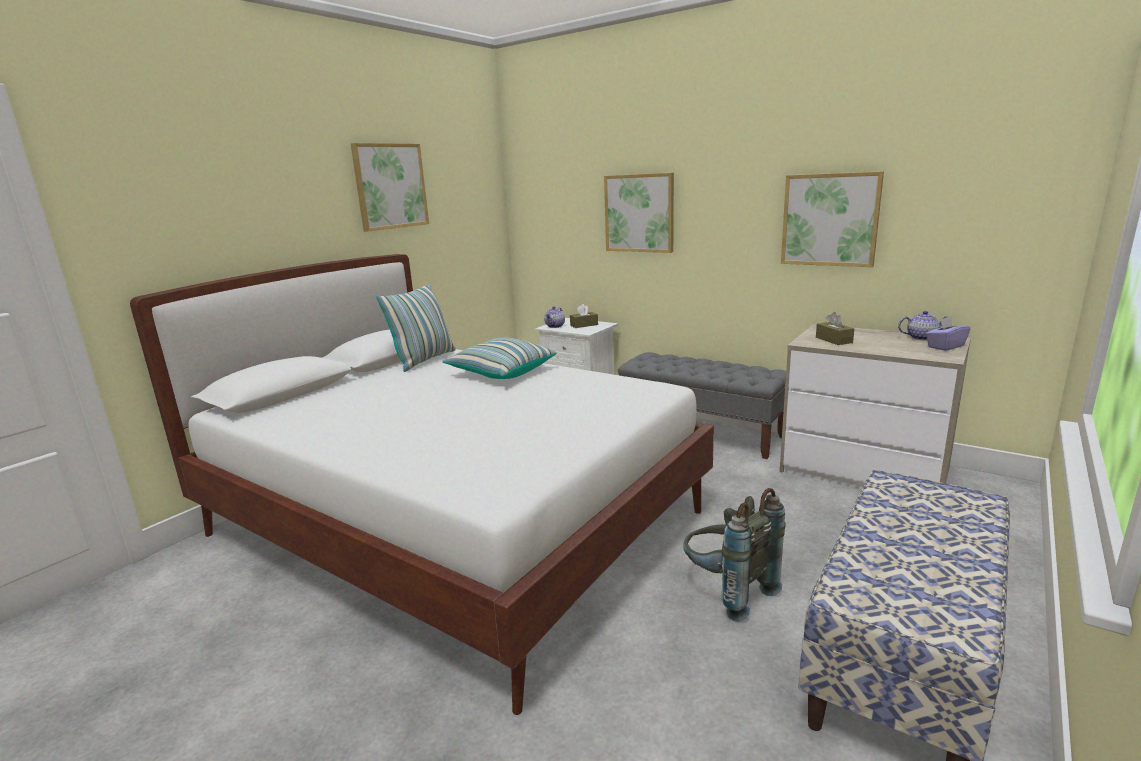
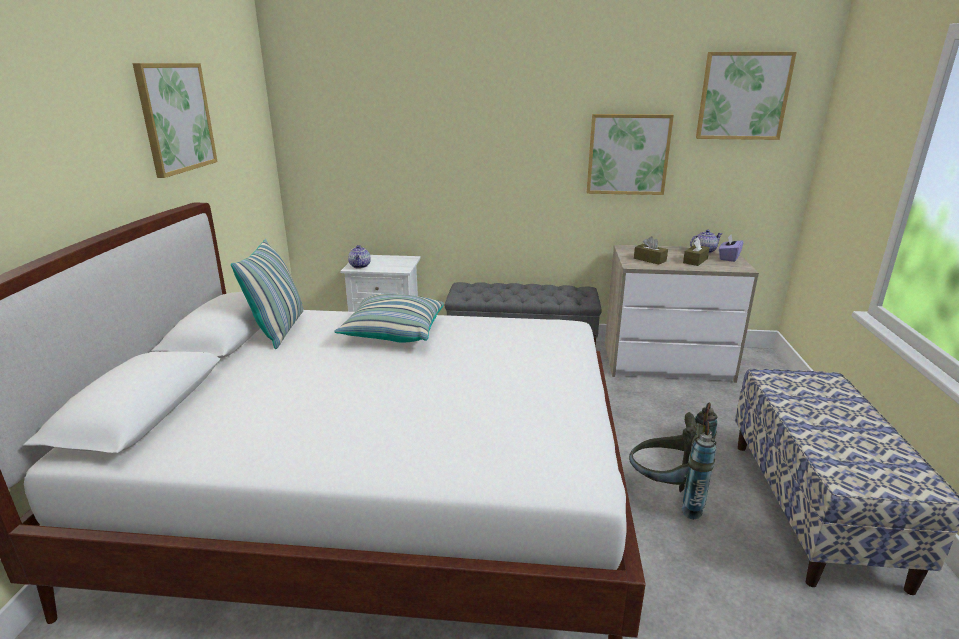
camera: 30 degrees left, 5 degrees up
(584, 325) = (389, 261): brown tissue box -> brown tissue box (695, 261)
(639, 213) = (442, 145): picture -> picture (743, 96)

